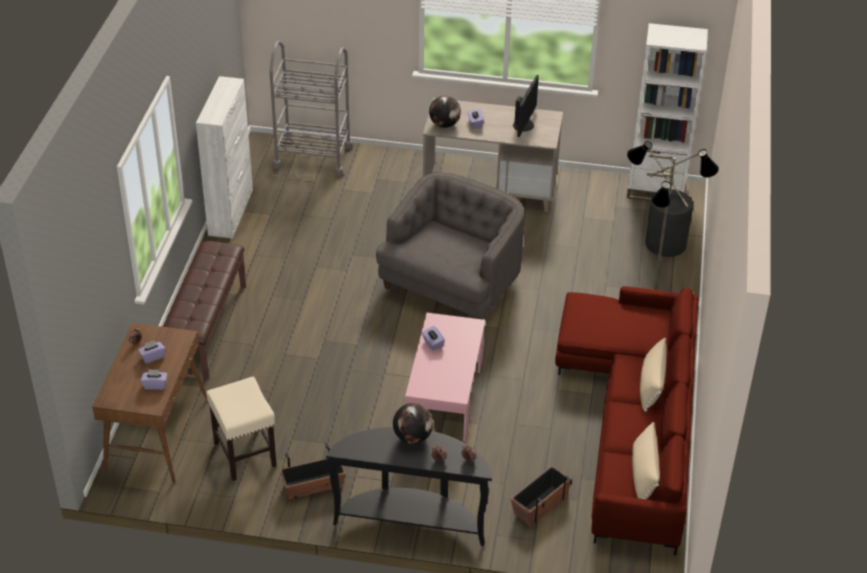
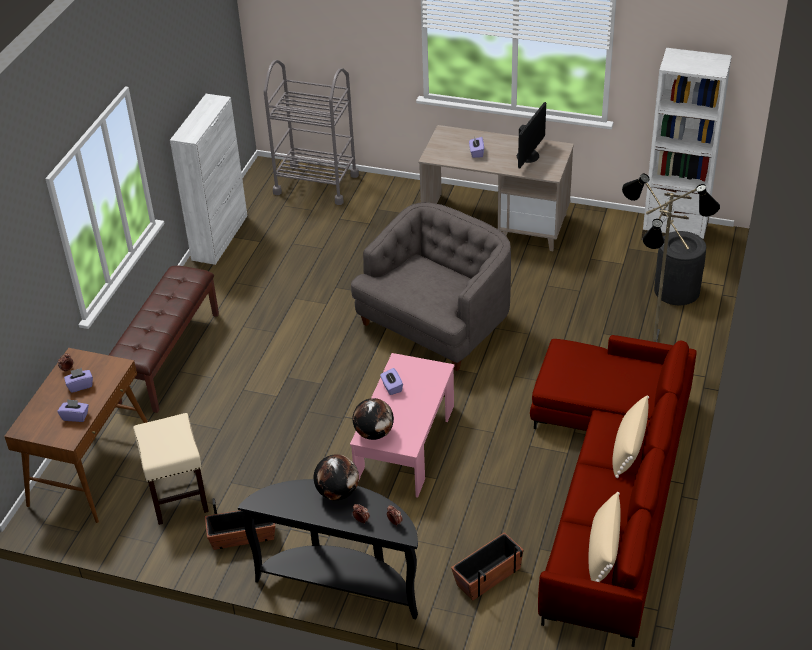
camera: 10 degrees right, 0 degrees up
(444, 124) = (443, 153): globe -> globe (374, 433)

